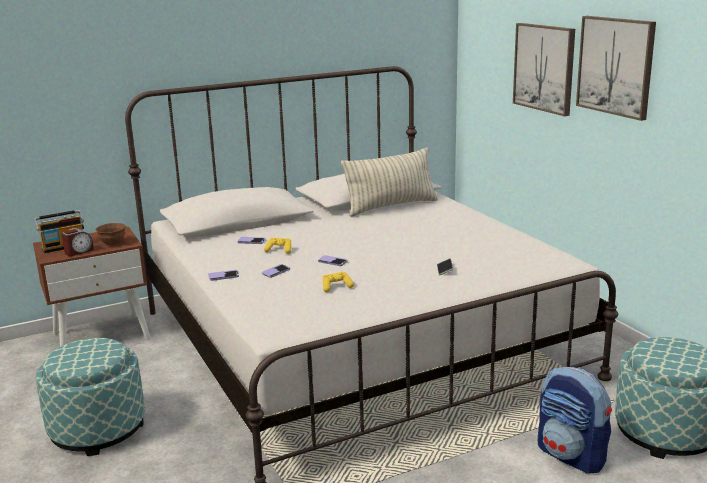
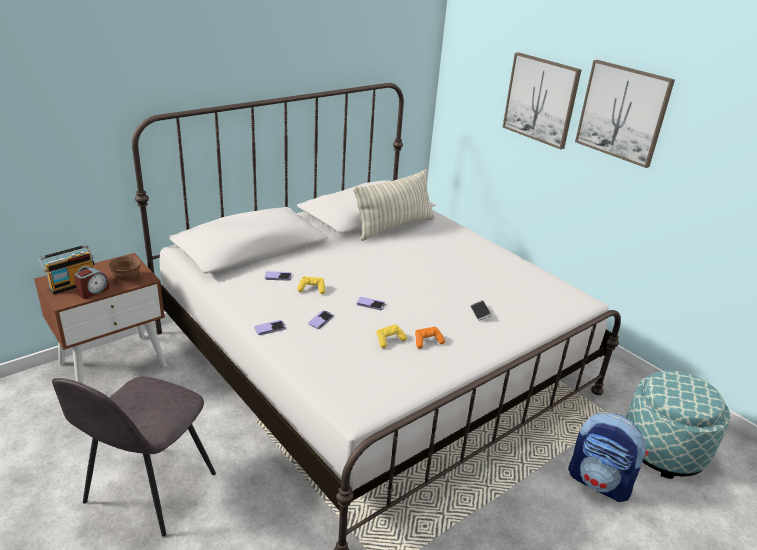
camera: 15 degrees left, 10 degrees up
(97, 429) = (148, 490): ottoman -> grey chair
(375, 289) = (427, 342): none -> orange game controller

